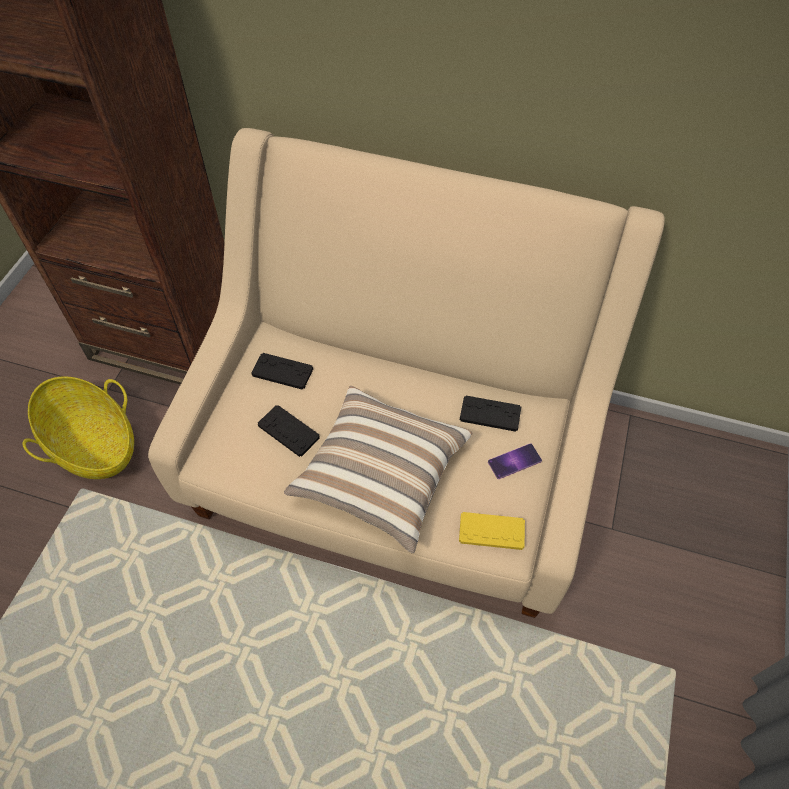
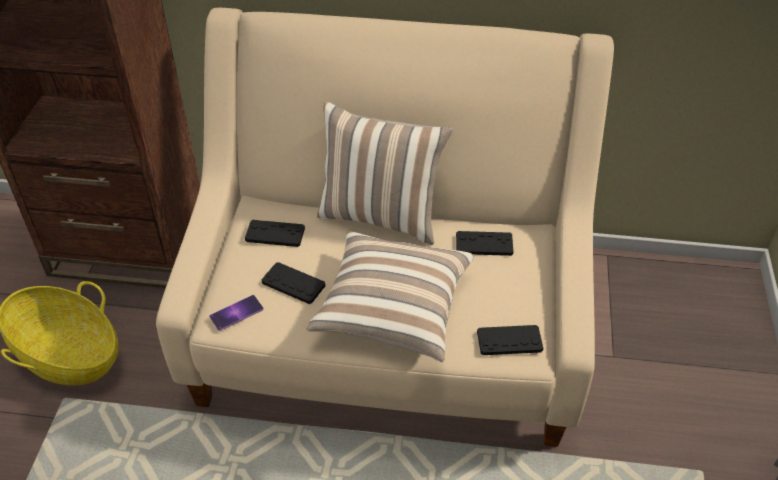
camera: 10 degrees left, 10 degrees down
(392, 365) = (381, 216): none -> pillow
(491, 531) = (509, 341): yellow game controller -> black game controller
(514, 461) = (516, 280): phone -> phone (236, 313)

